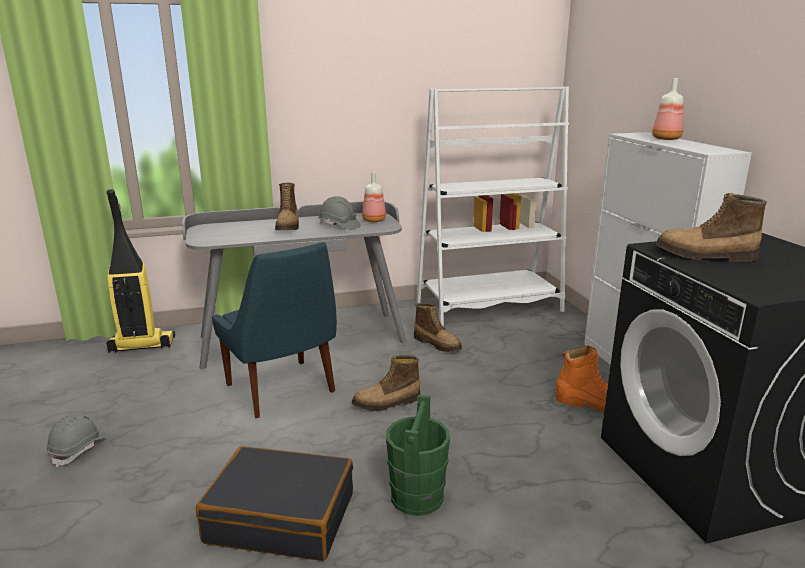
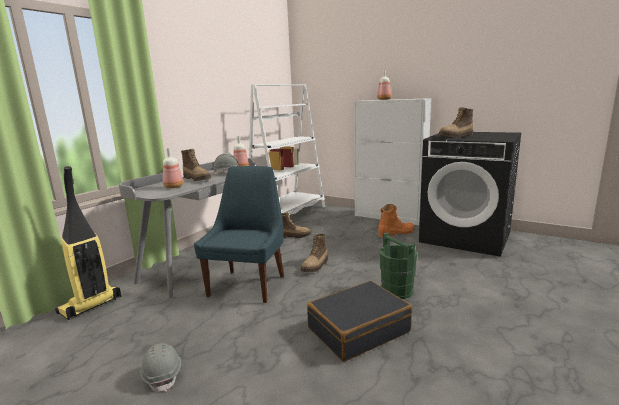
camera: 40 degrees left, 5 degrees down
(241, 232) = (173, 187): none -> bottle
(282, 390) = (248, 284): blue chair -> blue chair turned 90 degrees counterclockwise

